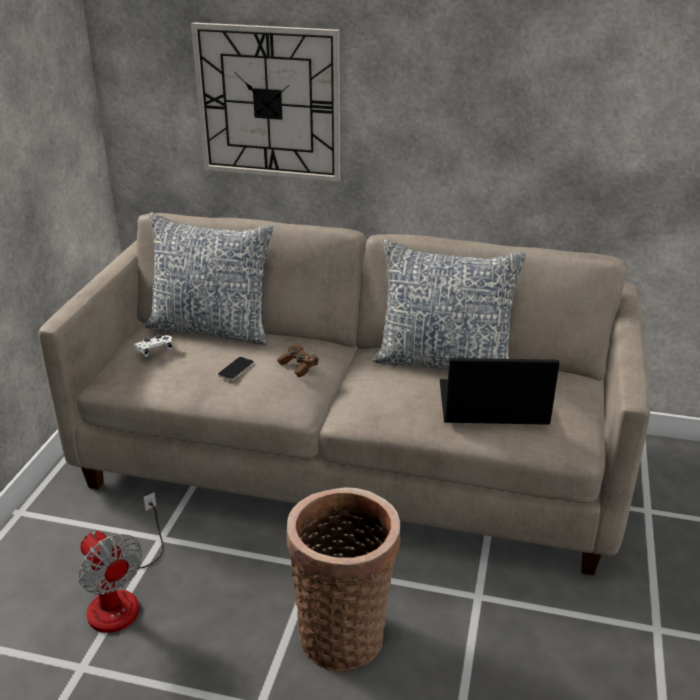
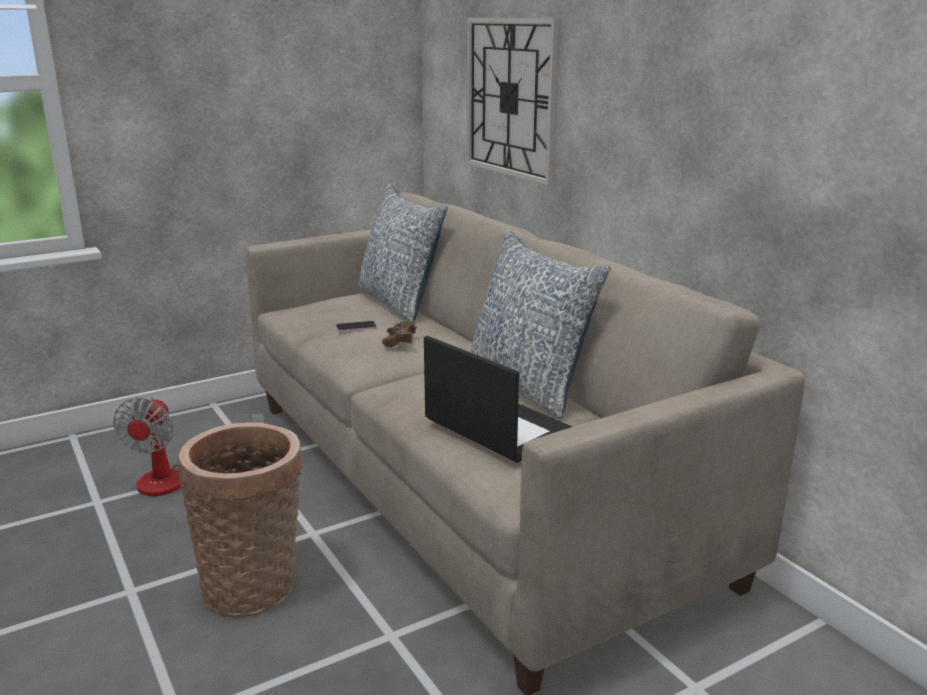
camera: 45 degrees right, 10 degrees down
(154, 351) = (336, 302): white game controller -> none

